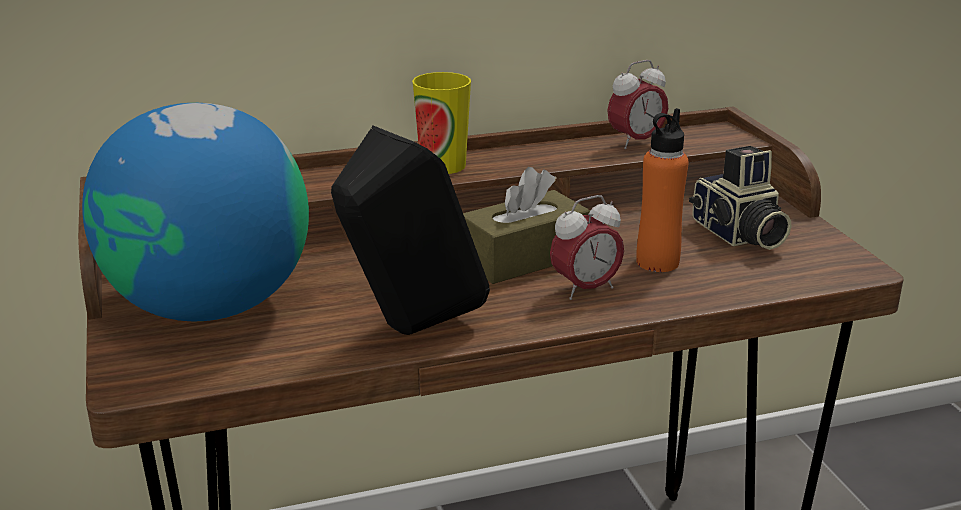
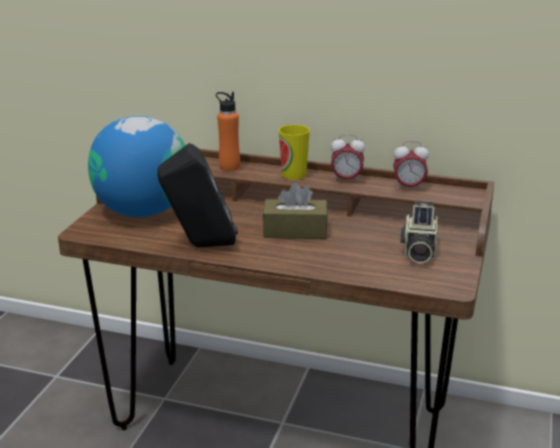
camera: 35 degrees right, 0 degrees up
(585, 289) = (300, 253): alarm clock -> alarm clock (346, 180)
(657, 262) = (354, 252): orange bottle -> orange bottle (229, 166)

